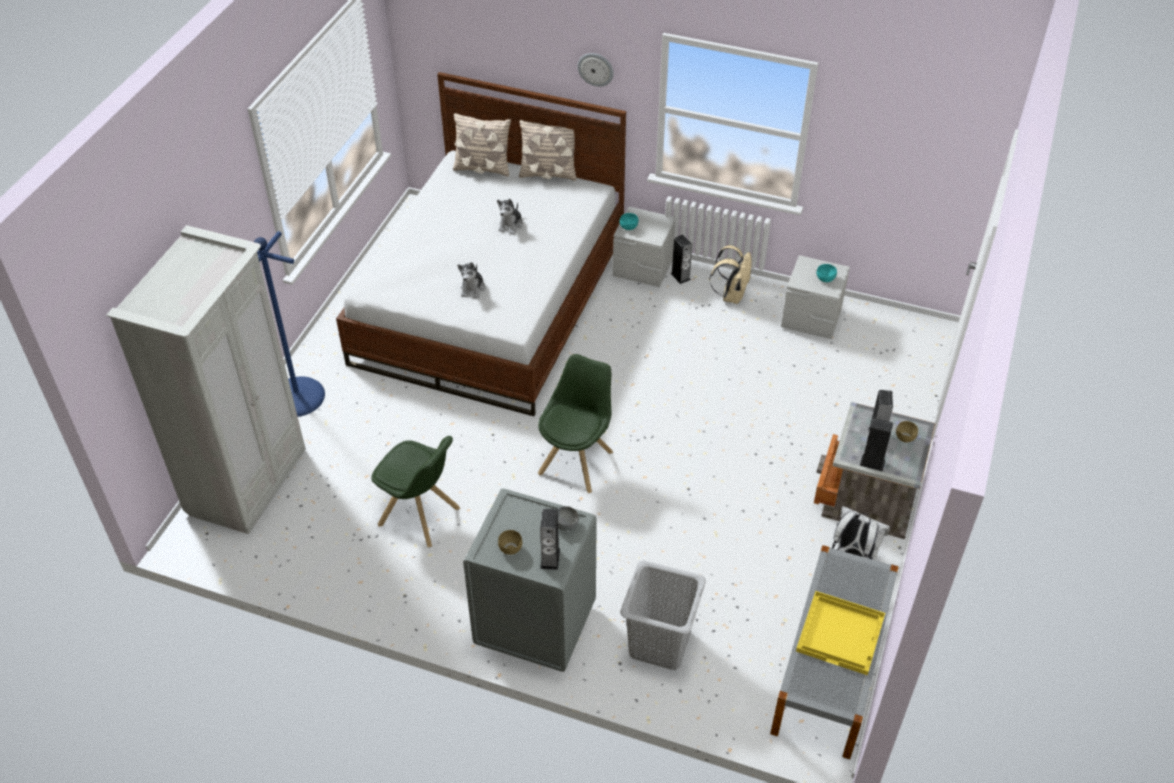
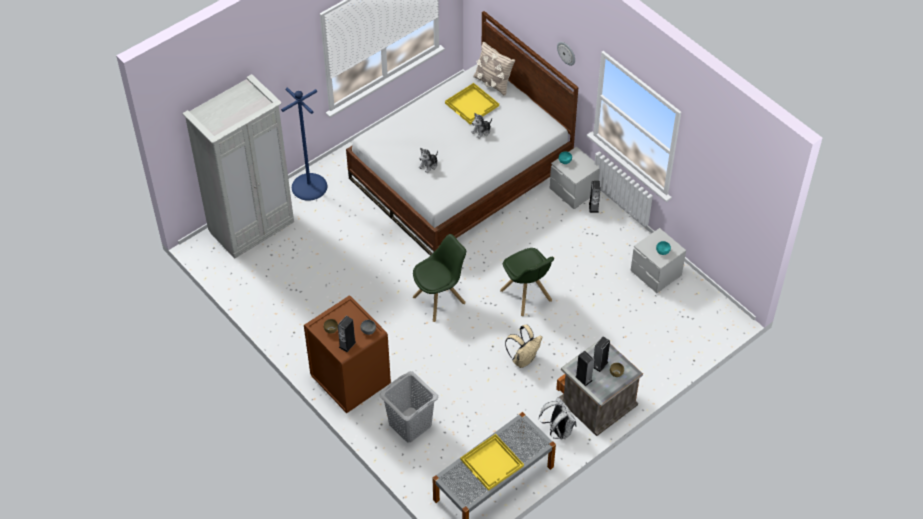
camera: 30 degrees right, 5 degrees up
(420, 516) = (330, 291): green chair -> green chair (526, 295)
(475, 200) = (472, 104): none -> yellow tray
(534, 626) = (350, 382): grey dresser -> brown dresser
(548, 174) = (531, 104): beige pillow -> none
(731, 295) = (616, 235): beige backpack -> beige backpack (523, 359)

